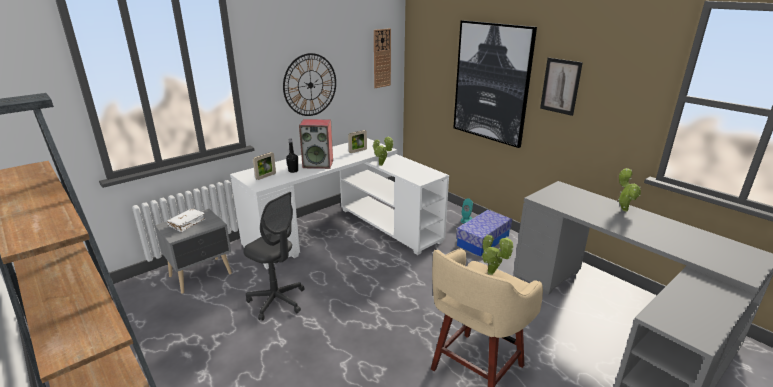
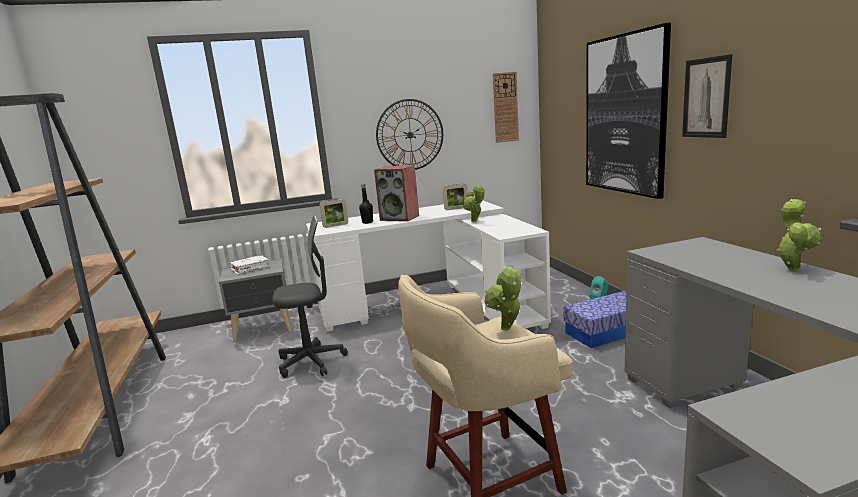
camera: 25 degrees right, 10 degrees down
(277, 301) = (311, 362): grey office chair -> grey office chair turned 75 degrees counterclockwise

